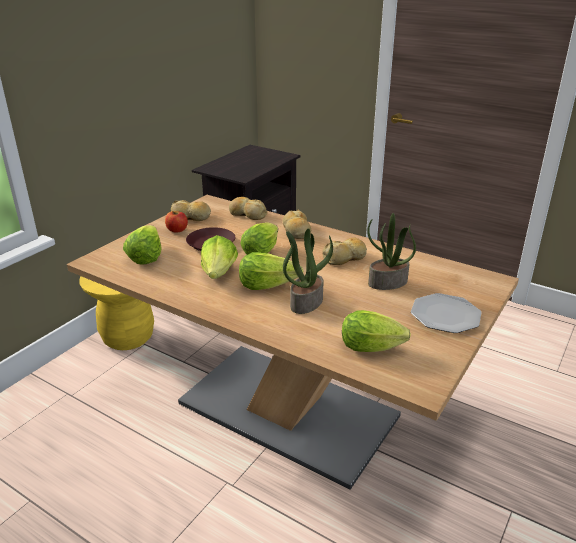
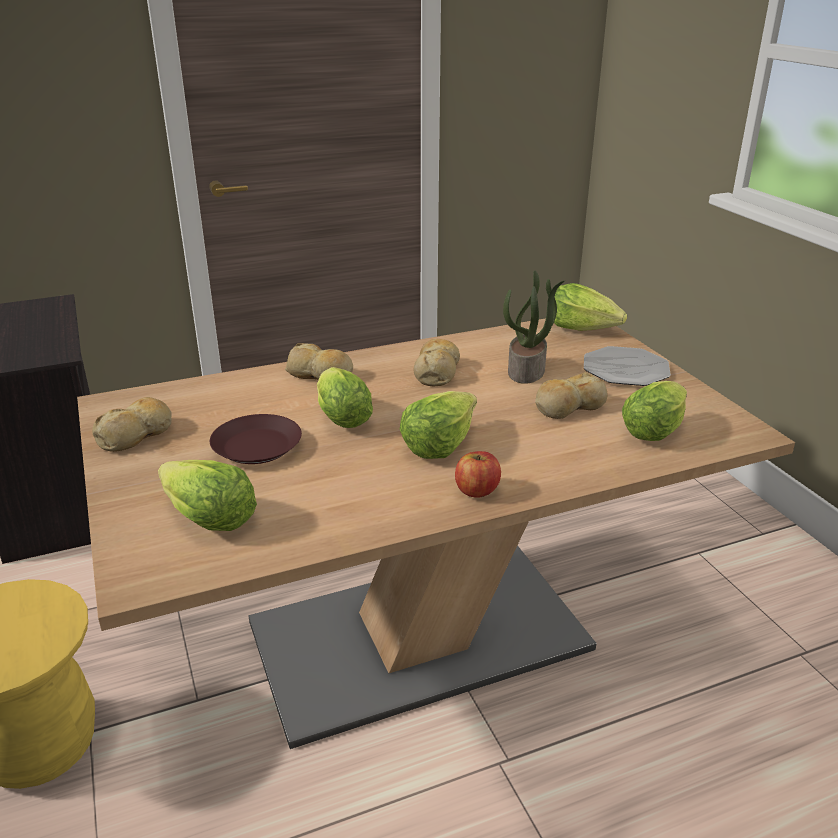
camera: 55 degrees left, 0 degrees up
(177, 230) = (161, 460): apple -> apple (476, 490)
(219, 273) = (357, 469): lettuce -> lettuce (583, 328)
(247, 214) = (209, 388): bread -> bread (568, 406)
(306, 302) = (514, 433): potted plant -> none

